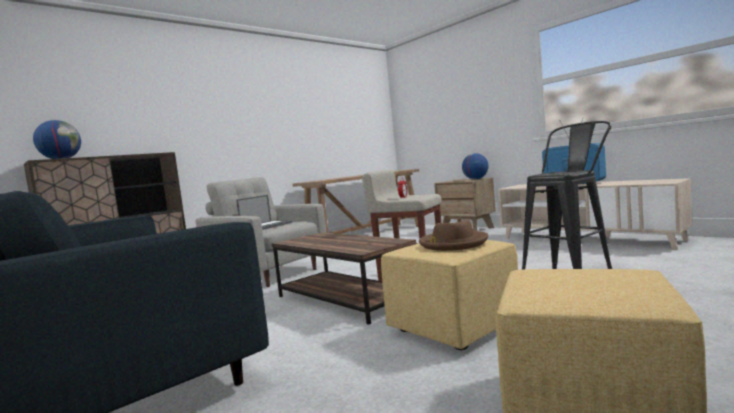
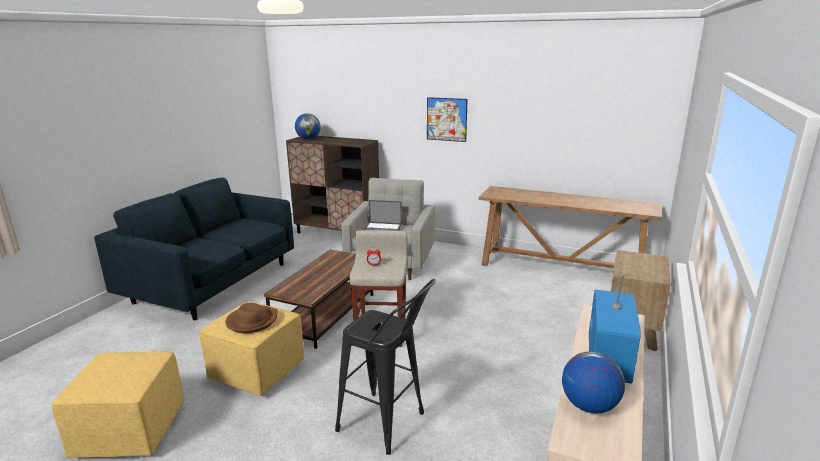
camera: 65 degrees right, 15 degrees up
(239, 124) = (446, 119): none -> picture
(476, 179) = (649, 273): globe -> globe (589, 406)

